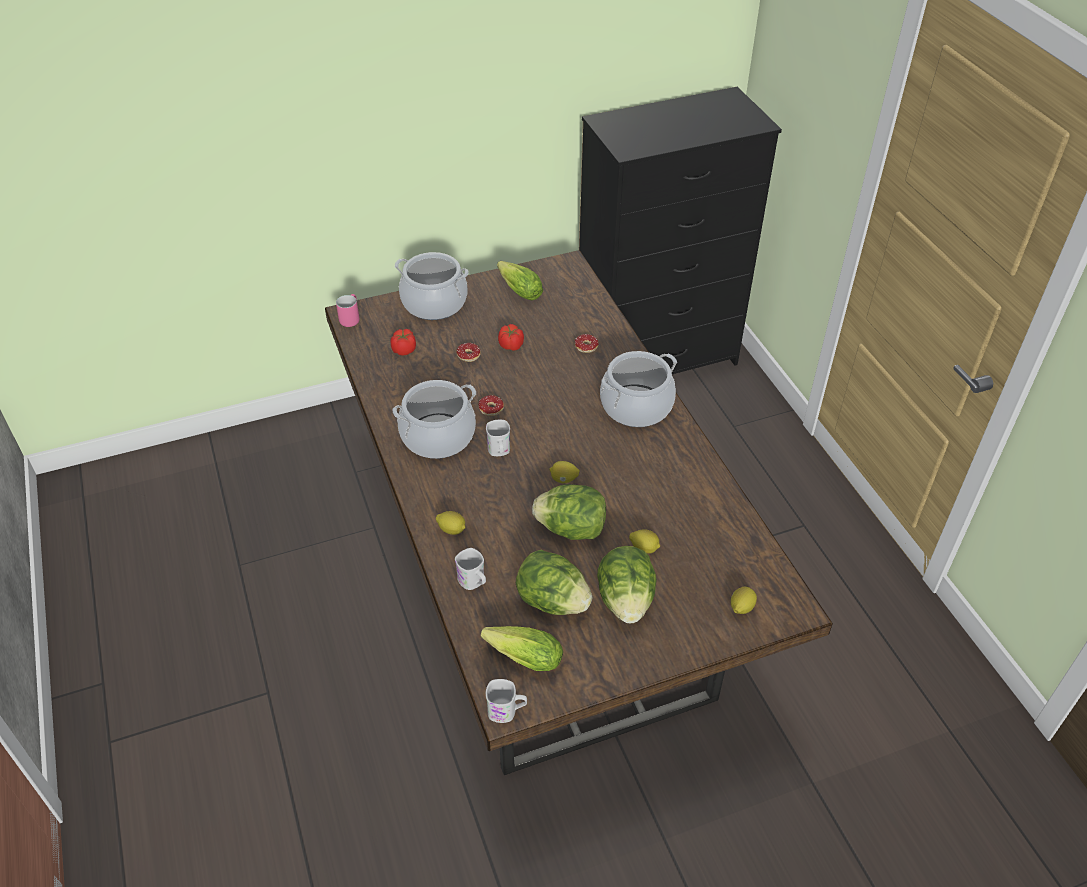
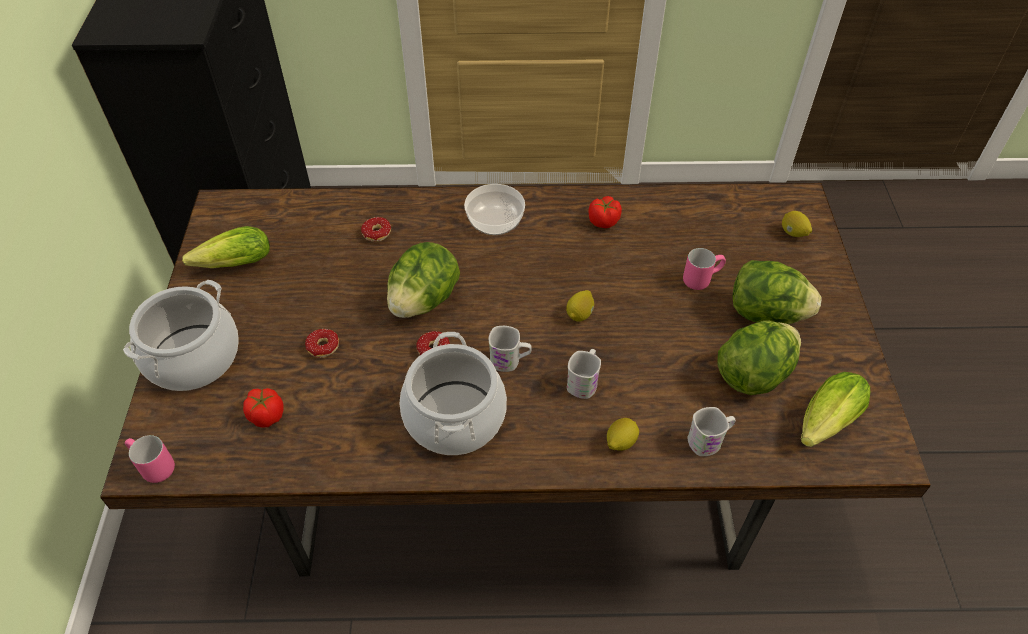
camera: 70 degrees left, 5 degrees up
(507, 711) = (895, 456): white mug -> white mug (584, 382)
(511, 345) = (331, 299): tomato -> tomato (604, 221)
(571, 529) = (656, 329): lettuce -> lettuce (424, 300)
(636, 406) = (496, 221): cooking pot -> bowl
(644, 548) = (700, 278): lemon -> pink mug

